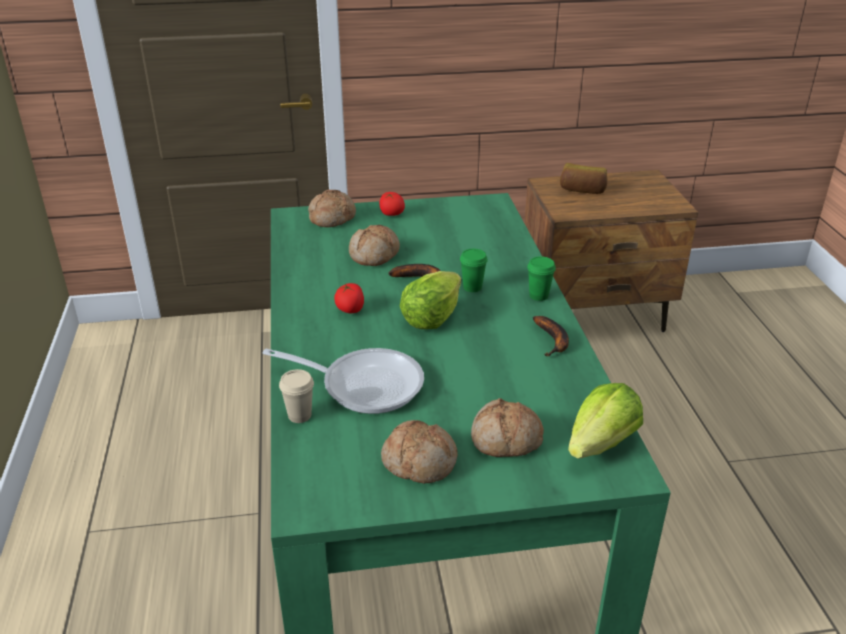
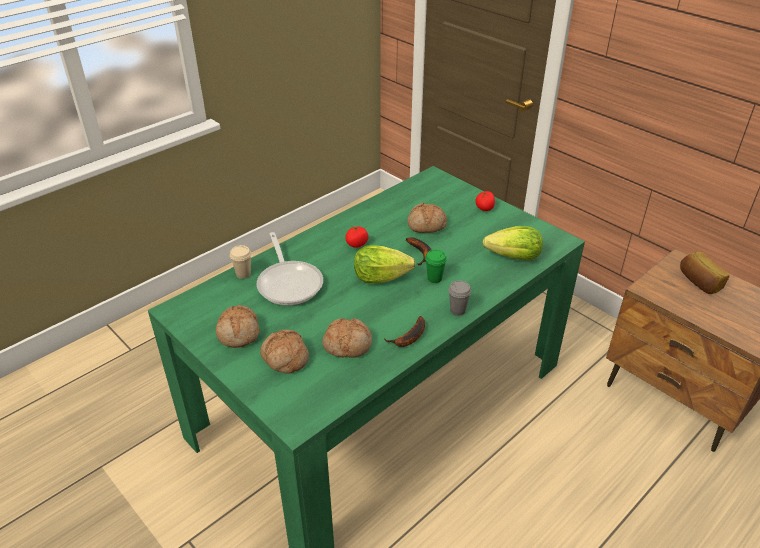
camera: 55 degrees right, 5 degrees up
(331, 217) = (450, 190): bread -> bread (348, 344)
(538, 296) = (457, 310): green cup -> grey cup
(601, 444) = (315, 401): lettuce -> lettuce (514, 257)

